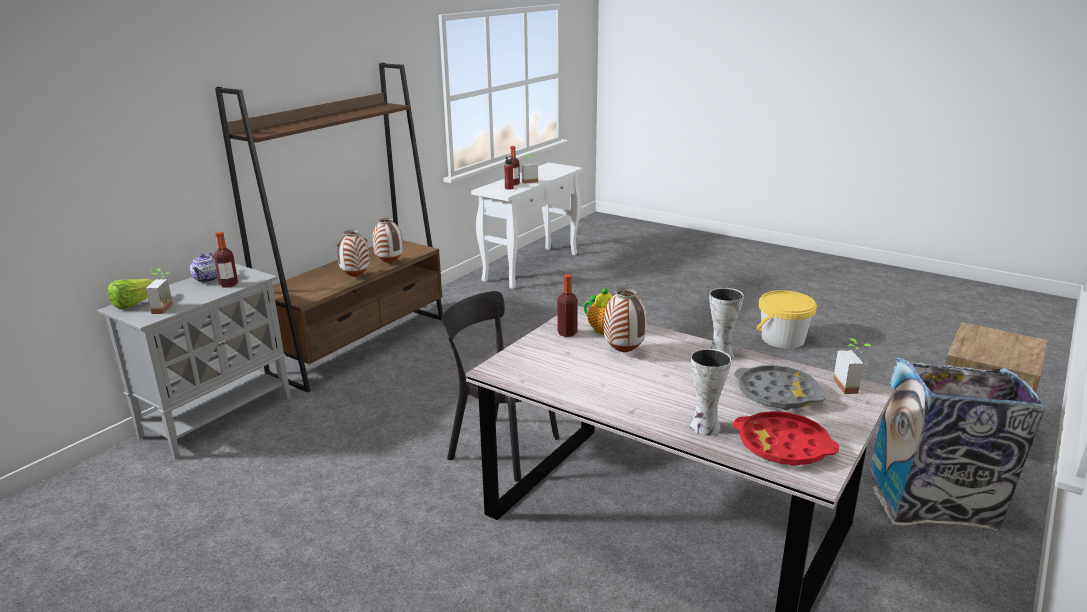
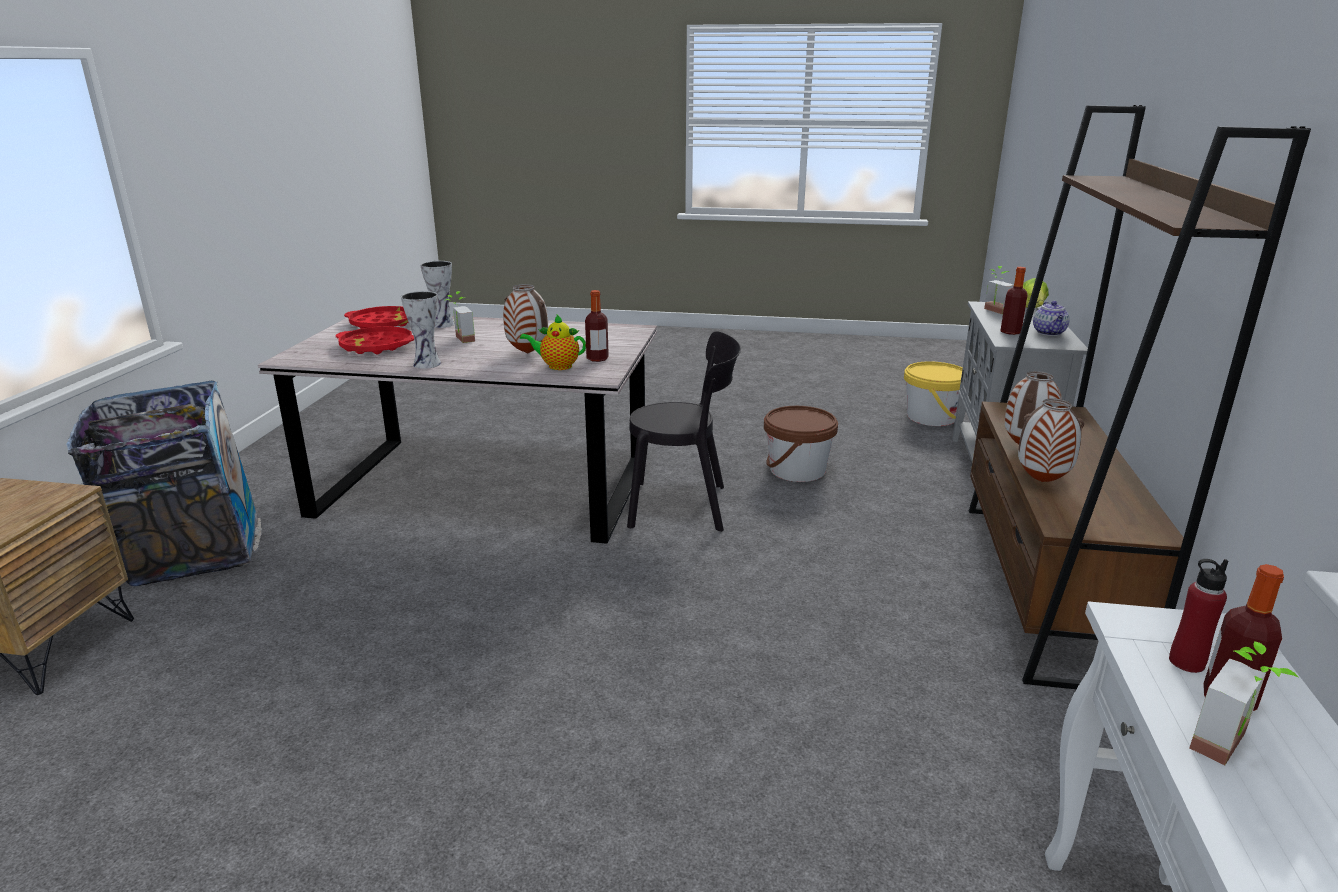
camera: 155 degrees right, 0 degrees up
(207, 279) = (1049, 333): teapot -> teapot turned 150 degrees counterclockwise
(364, 460) = (797, 470): none -> brown bucket
(777, 394) = (377, 346): grey tray -> red tray
(782, 339) = (262, 840): yellow bucket -> yellow bucket (931, 417)
(851, 386) = (301, 359): potted plant -> potted plant (460, 339)

